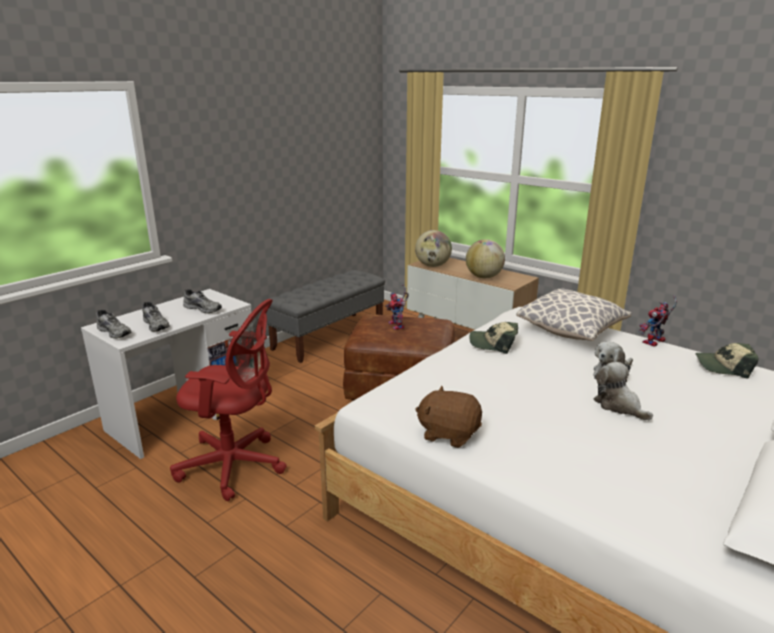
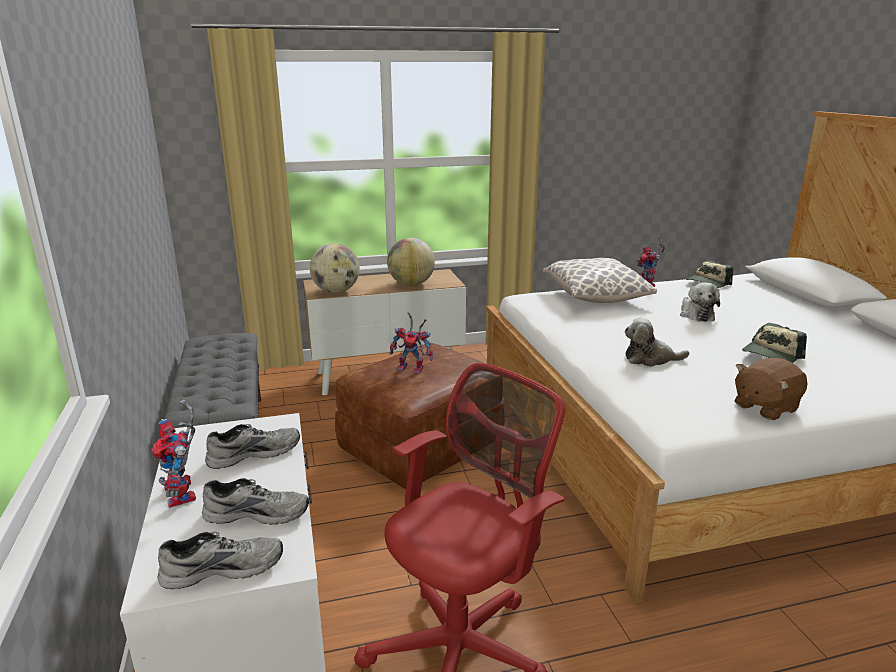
camera: 55 degrees left, 0 degrees up
(160, 309) = (184, 494): none -> toy robot
(493, 343) = (590, 330): cap -> cap (771, 355)
(619, 406) = (751, 331): plush toy -> plush toy (650, 359)

